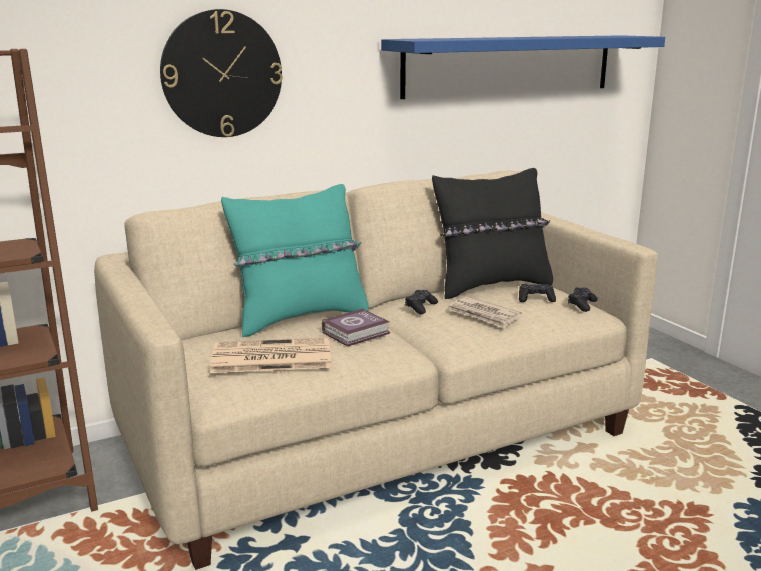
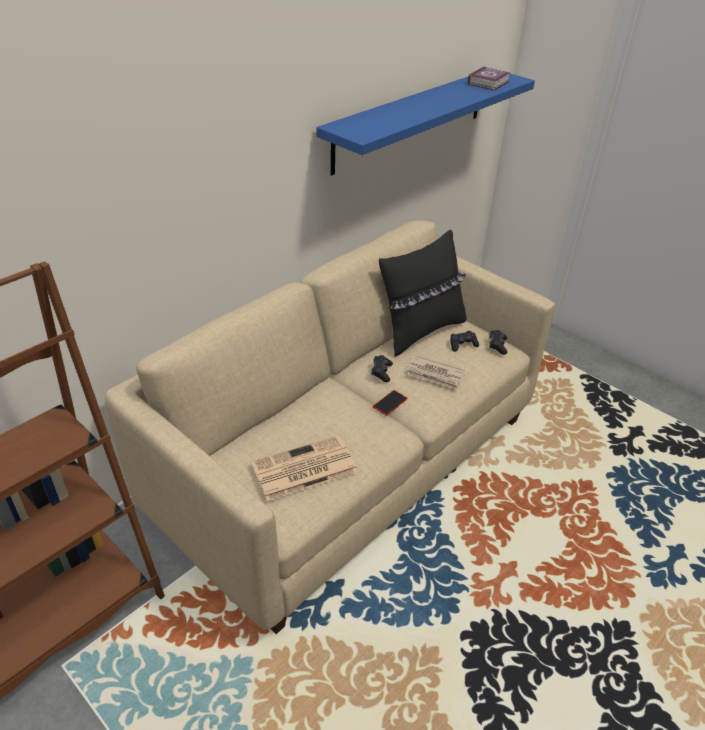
camera: 20 degrees left, 20 degrees up
(222, 74) = (189, 199): wall clock -> none
(300, 318) = (294, 406): turquoise pillow -> none
(358, 333) = (353, 420): book -> book (489, 83)
(414, 329) = (390, 402): none -> phone

